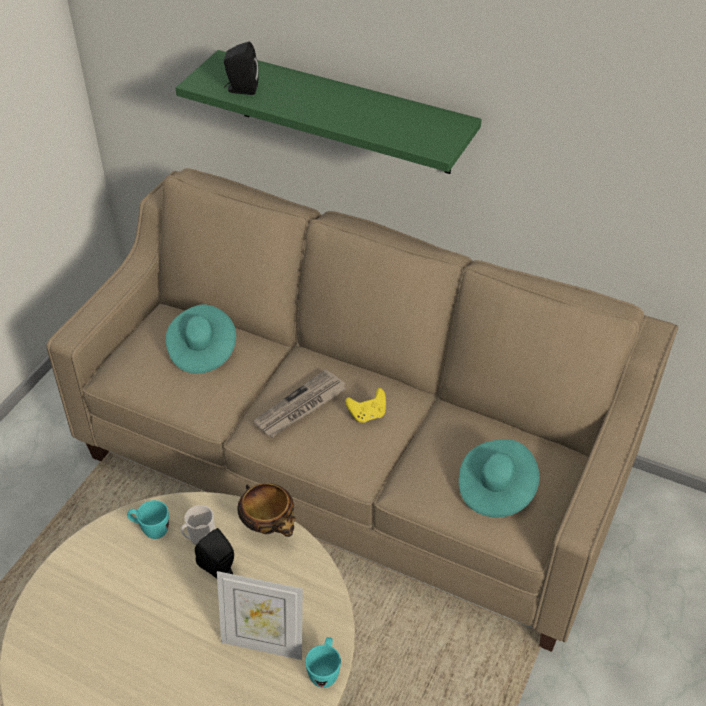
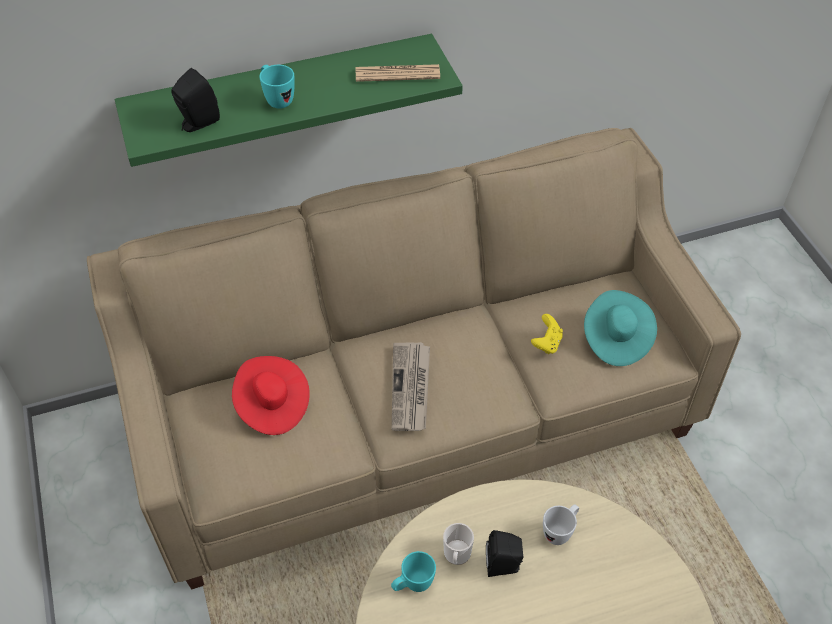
camera: 45 degrees left, 5 degrees up
(202, 351) = (272, 405): turquoise hat -> red hat
(263, 643) = (600, 587): picture frame -> none
(269, 526) = (495, 500): bowl -> none
(285, 583) = (560, 531): none -> white mug
(325, 671) = (662, 566): turquoise mug -> turquoise mug (277, 99)
(367, 414) = (467, 354): yellow game controller -> yellow game controller (546, 343)
(413, 131) = (397, 74): none -> newspaper

